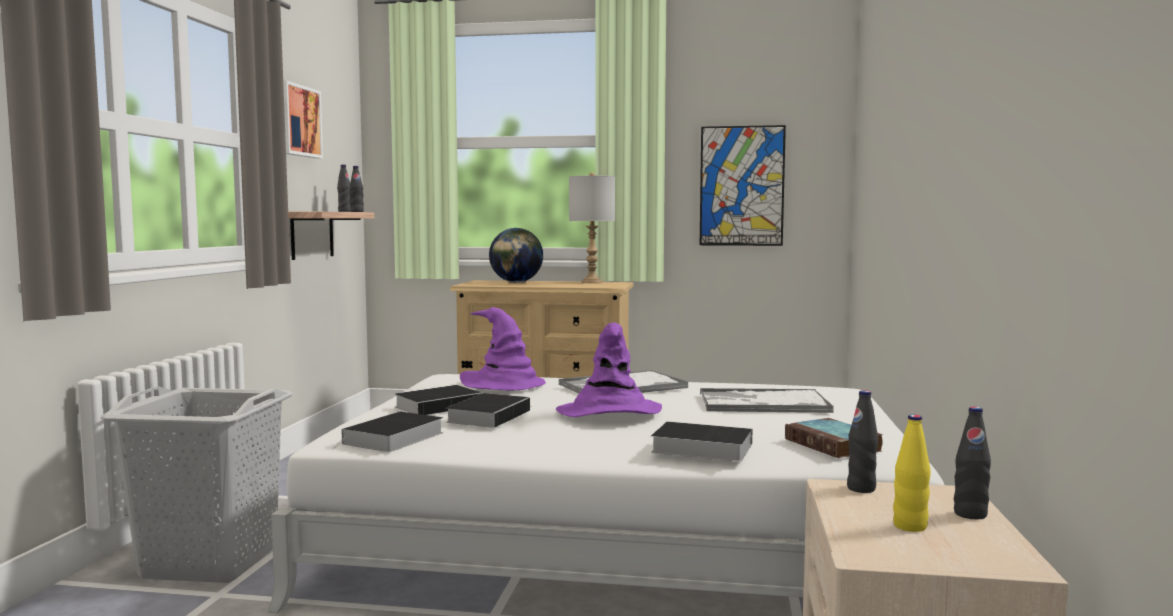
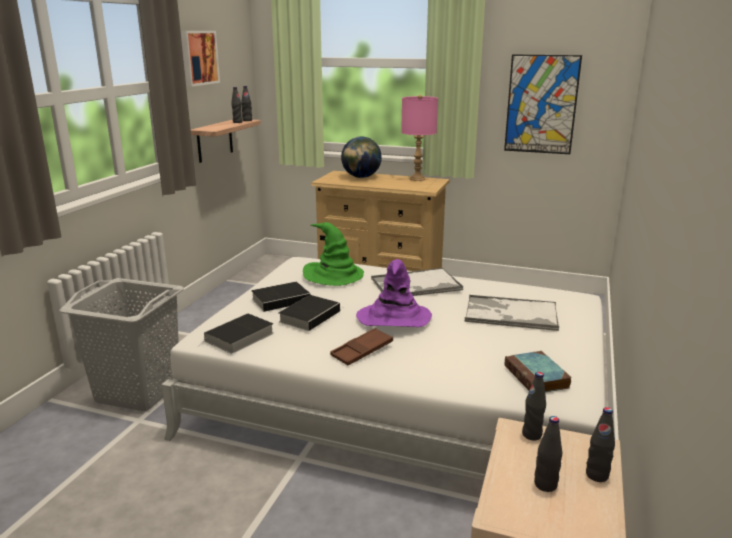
camera: 10 degrees right, 15 degrees up
(504, 384) = (334, 275): purple hat -> green hat
(580, 441) = (362, 351): none -> brown tray
(592, 282) = (417, 179): grey table lamp -> pink table lamp
(698, 448) = (438, 371): book -> none
(910, 526) = (545, 485): yellow bottle -> black bottle

